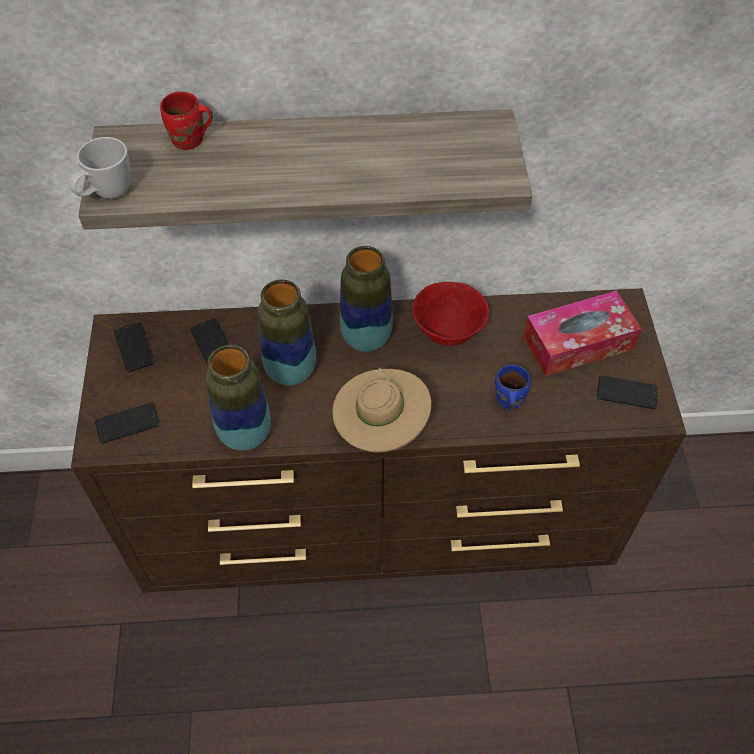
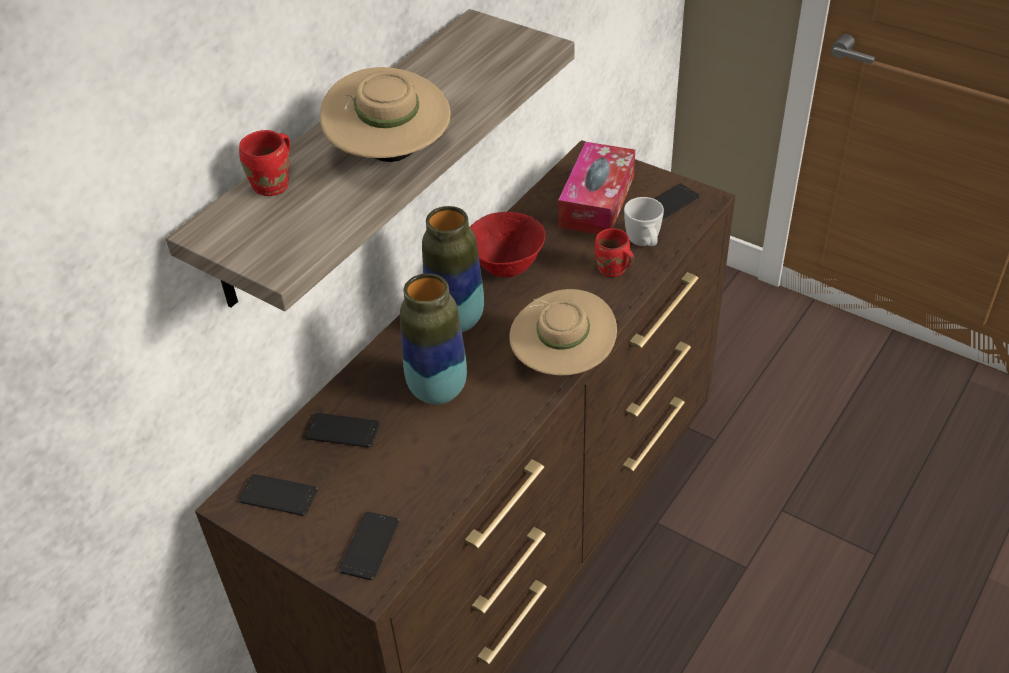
camera: 50 degrees left, 10 degrees down
(106, 195) = (278, 264): white mug -> white mug (644, 244)
(245, 434) = (475, 458): vase -> none
(276, 178) = (390, 155): none -> beige hat
(507, 401) = (612, 270): blue mug -> red mug

